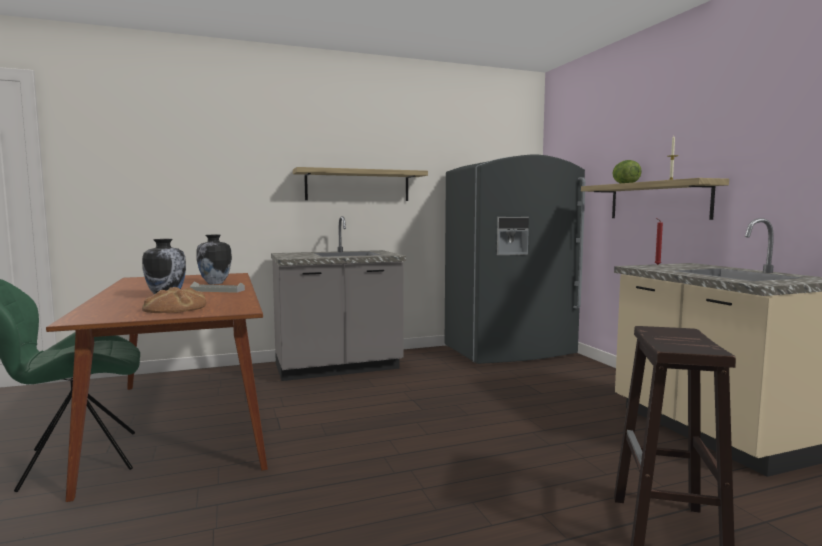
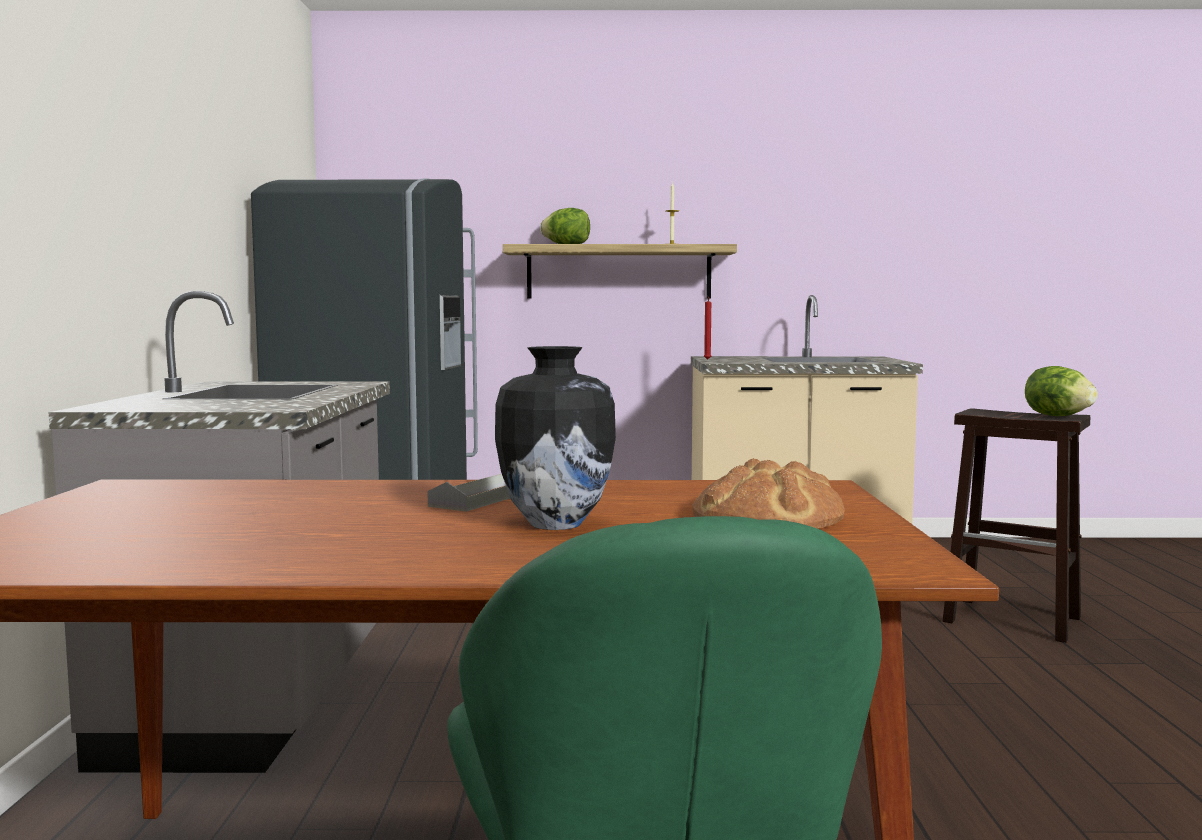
camera: 70 degrees left, 0 degrees up
(215, 283) = (325, 497): vase -> none
(358, 185) = (152, 208): shelf -> none
(682, 346) = (1058, 416): none -> lettuce

